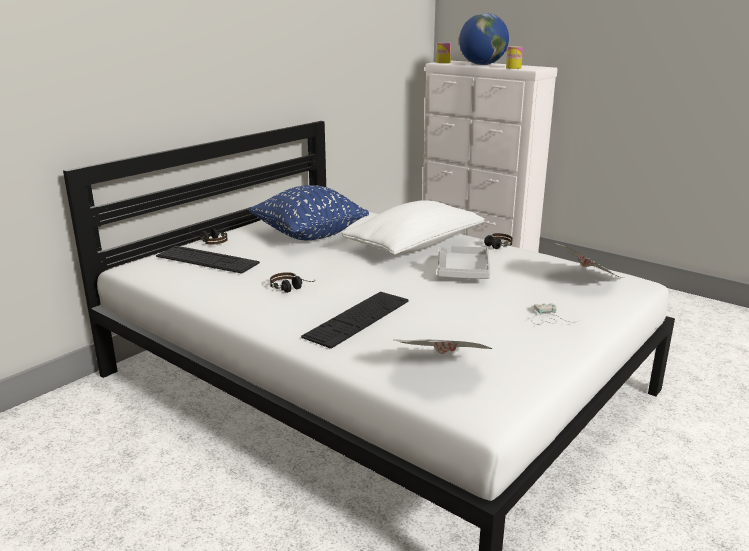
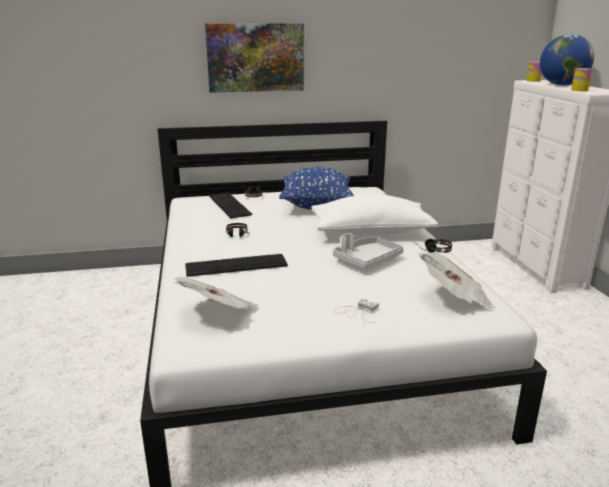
camera: 40 degrees right, 0 degrees up
(178, 52) = (255, 57): none -> picture

